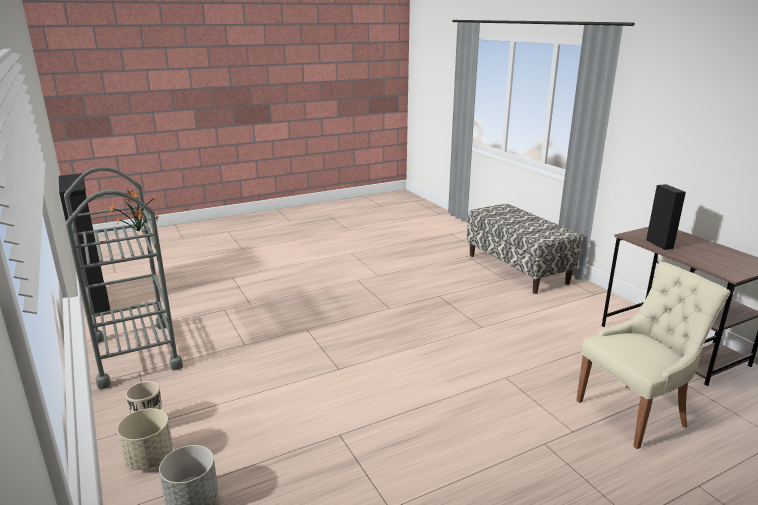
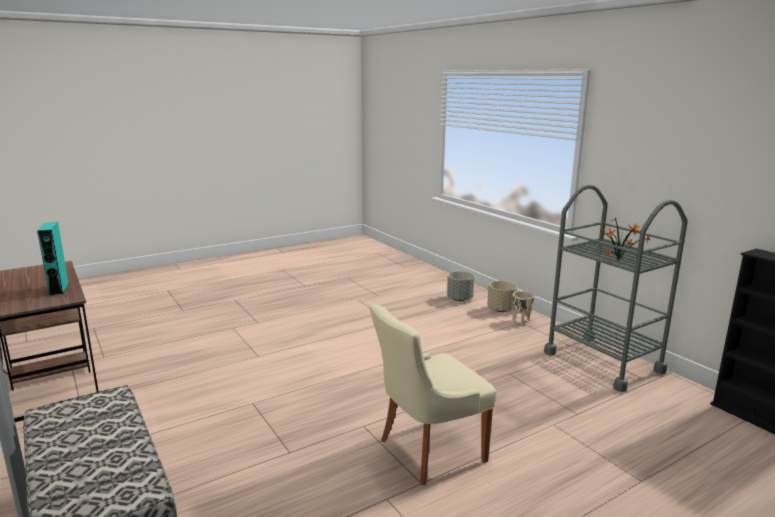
camera: 175 degrees right, 5 degrees down
(634, 413) = (175, 338): beige chair -> beige chair (428, 451)
(659, 244) = (59, 289): black speaker -> turquoise speaker

